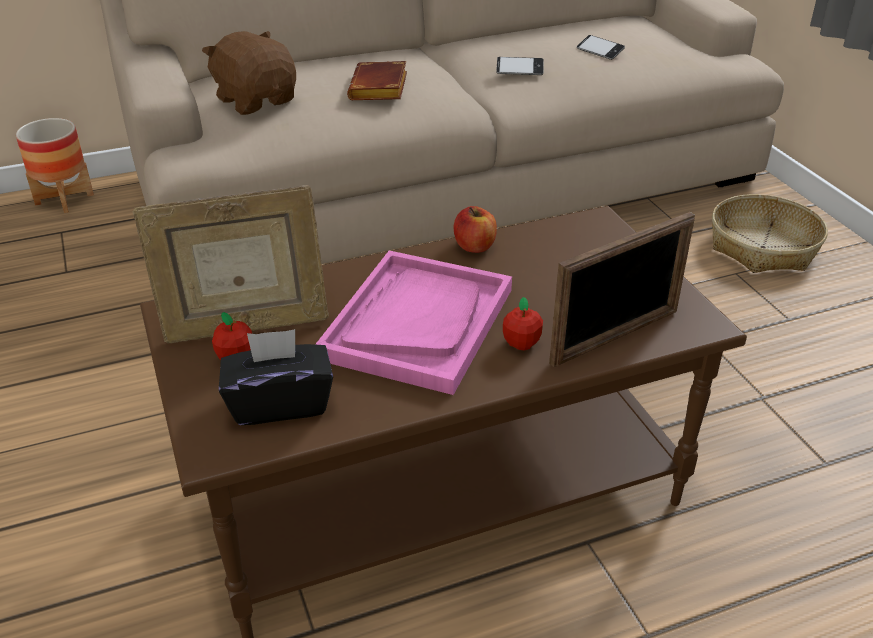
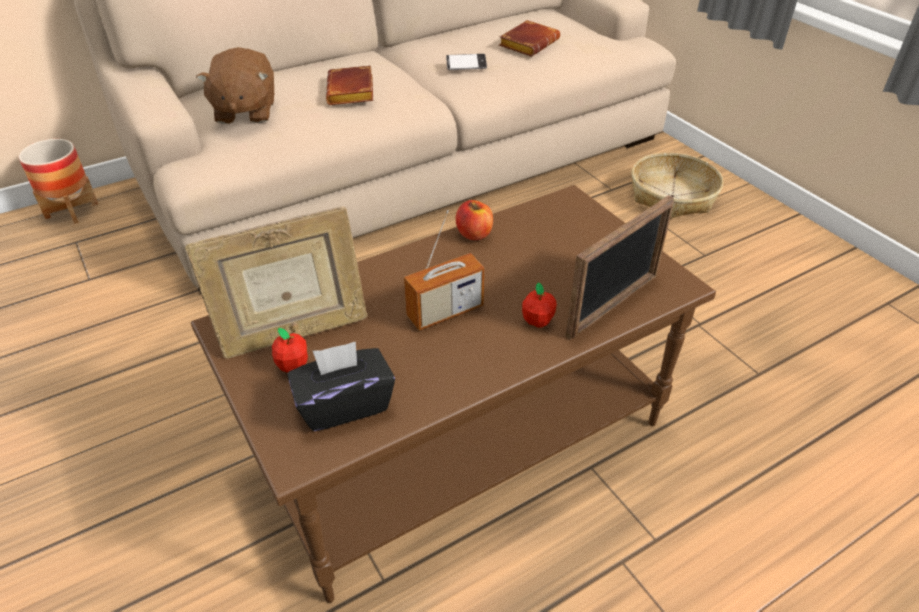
camera: 10 degrees left, 5 degrees up
(256, 100) = (245, 112): brown plush toy -> brown plush toy turned 135 degrees counterclockwise
(418, 323) = (445, 312): pink tray -> radio
(600, 51) = (528, 43): phone -> brown book

